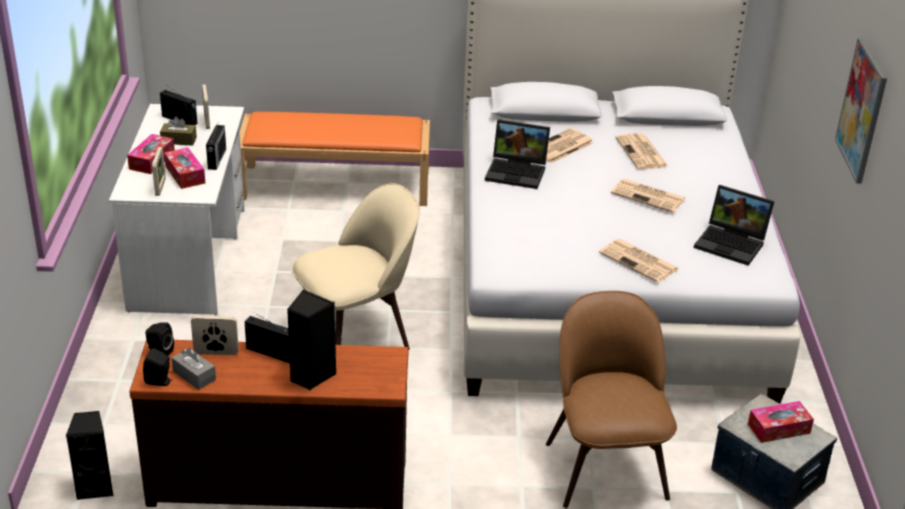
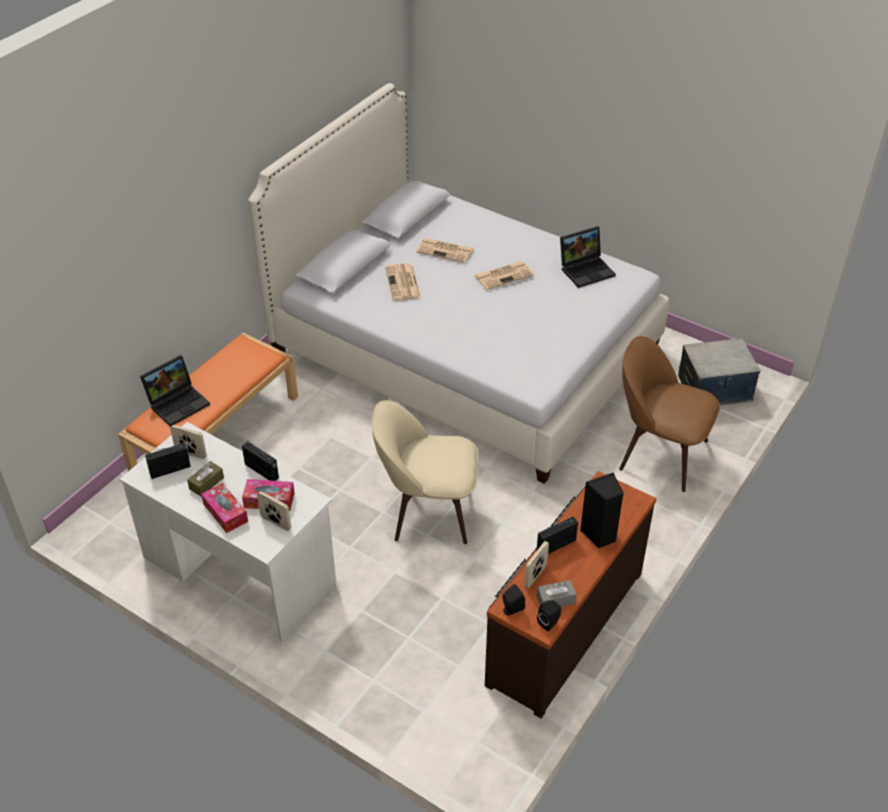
camera: 55 degrees left, 10 degrees up
(96, 487) = (498, 742): black speaker -> none
(356, 334) = (428, 510): beige chair -> beige chair turned 90 degrees counterclockwise
(518, 172) = (418, 319): laptop -> laptop (178, 402)
(640, 261) = (576, 318): newspaper -> none
(778, 428) = (720, 356): tissue box -> none
(862, 110) = (633, 136): picture -> none

